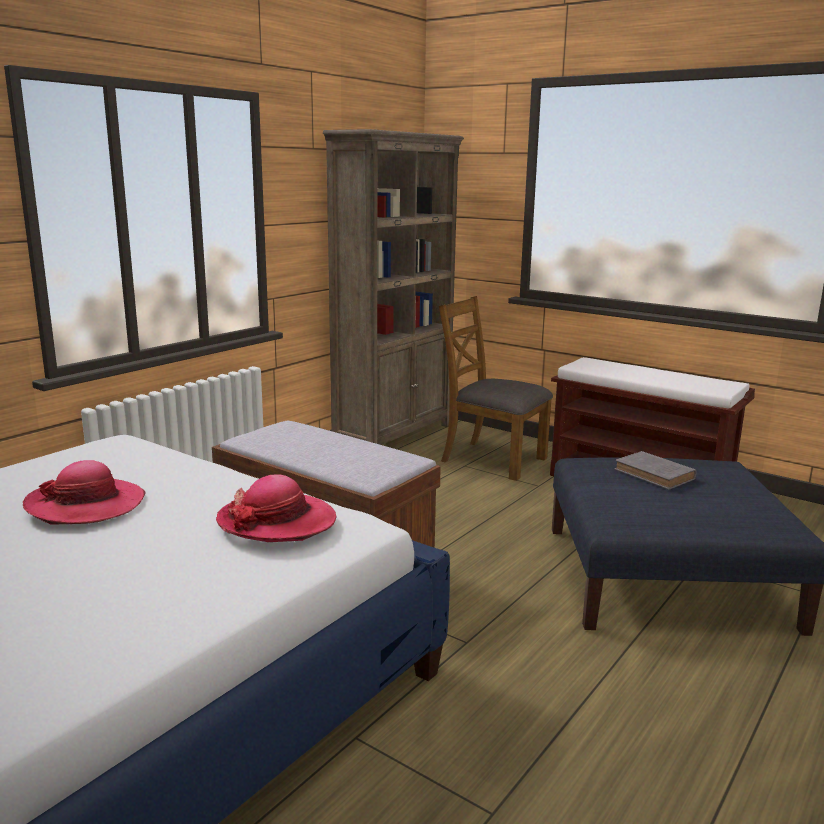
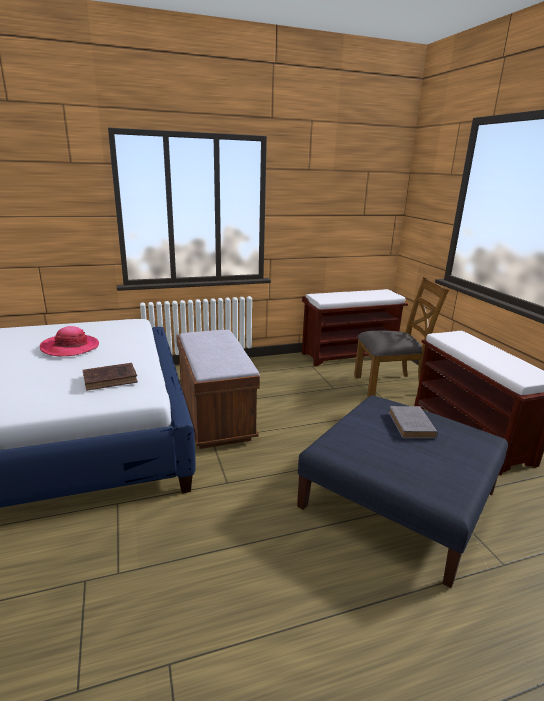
camera: 35 degrees right, 5 degrees up
(277, 522) = (112, 379): hat -> brown book
(394, 436) = (349, 355): brown bookcase -> brown bench
(492, 459) = (389, 385): brown chair -> brown chair turned 105 degrees clockwise

